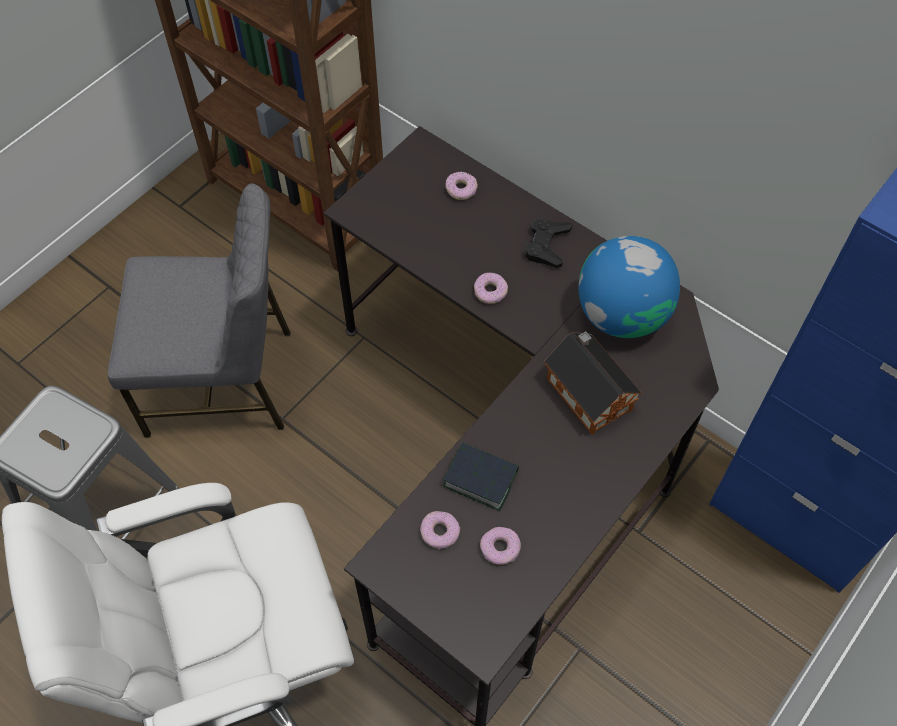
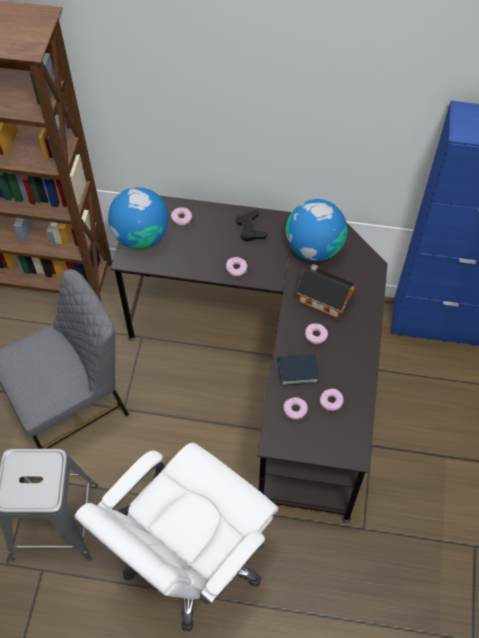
camera: 30 degrees left, 0 degrees up
(392, 188) = (141, 236): none -> globe
(541, 441) = (315, 335): none -> donut

